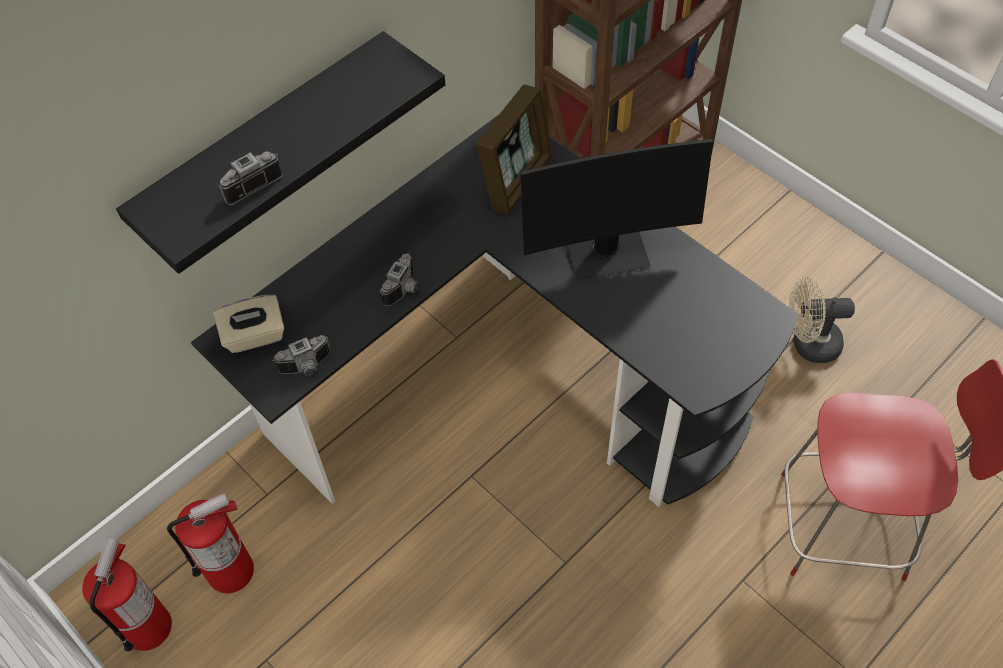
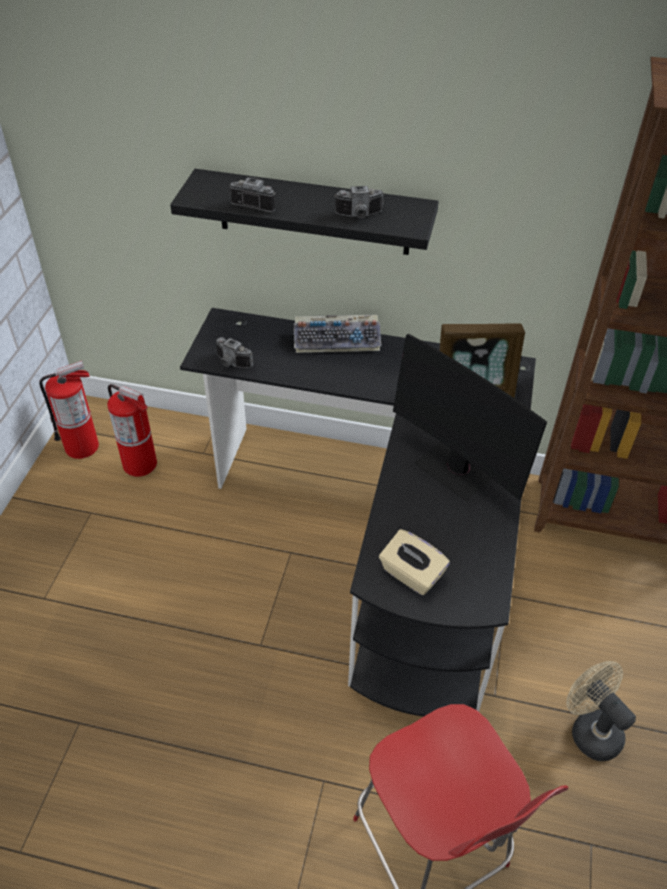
camera: 55 degrees right, 10 degrees down
(255, 336) = (236, 330): beige tissue box -> beige tissue box (411, 574)
(349, 249) = (338, 339): none -> keyboard
(405, 289) = (328, 379): camera -> camera (359, 215)

